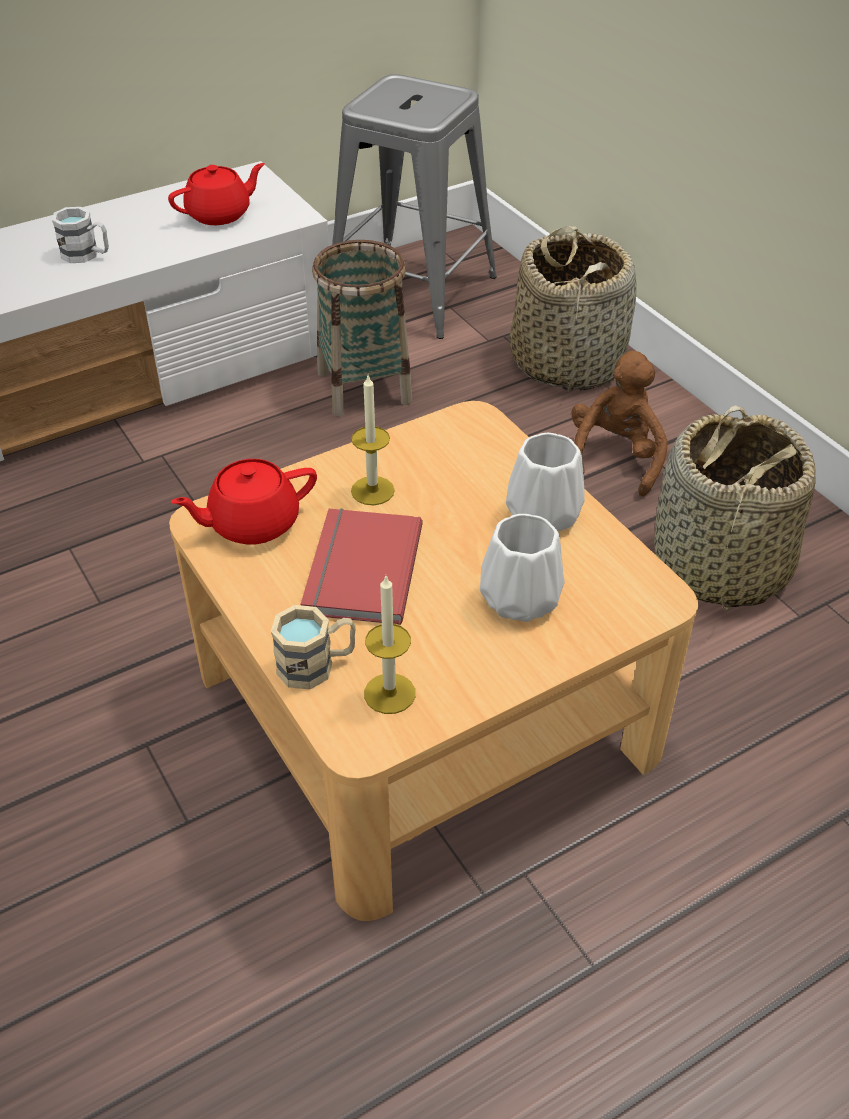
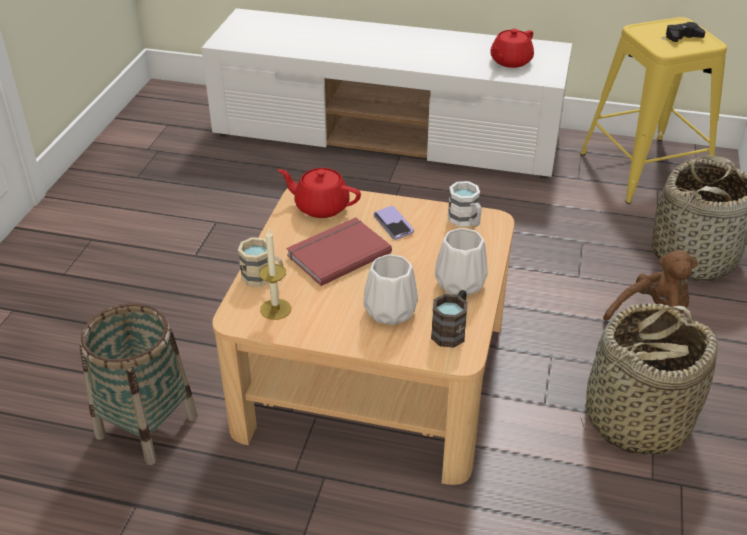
camera: 45 degrees right, 5 degrees down
(87, 255) = (417, 53): white mug -> white mug (466, 221)
(220, 214) = (510, 61): red teapot -> red teapot turned 120 degrees clockwise
(363, 387) = (546, 206): basket -> basket (147, 426)
(372, 490) = (393, 224): candle -> phone
(412, 291) = (644, 169): grey stool -> yellow stool
(420, 98) = (682, 37): none -> black game controller
(611, 574) = (451, 330): none -> brown mug

